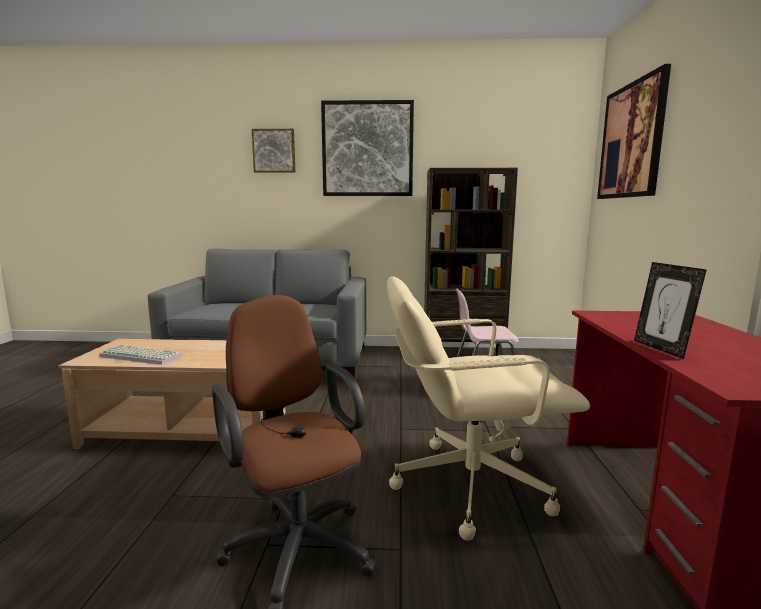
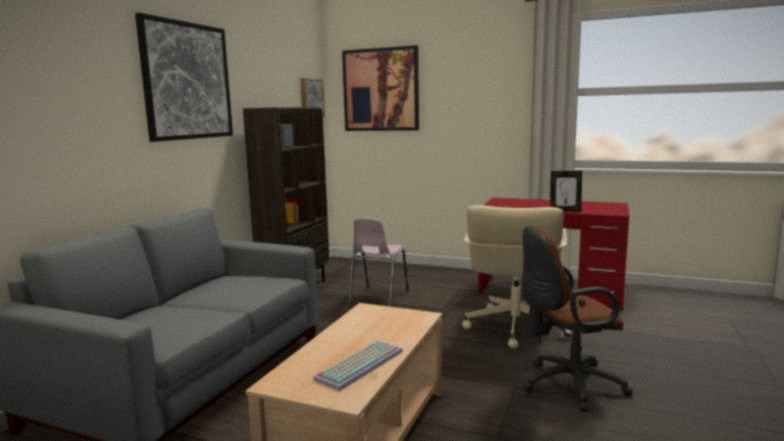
camera: 70 degrees left, 0 degrees up
(274, 151) = (81, 77): picture -> picture (311, 98)

